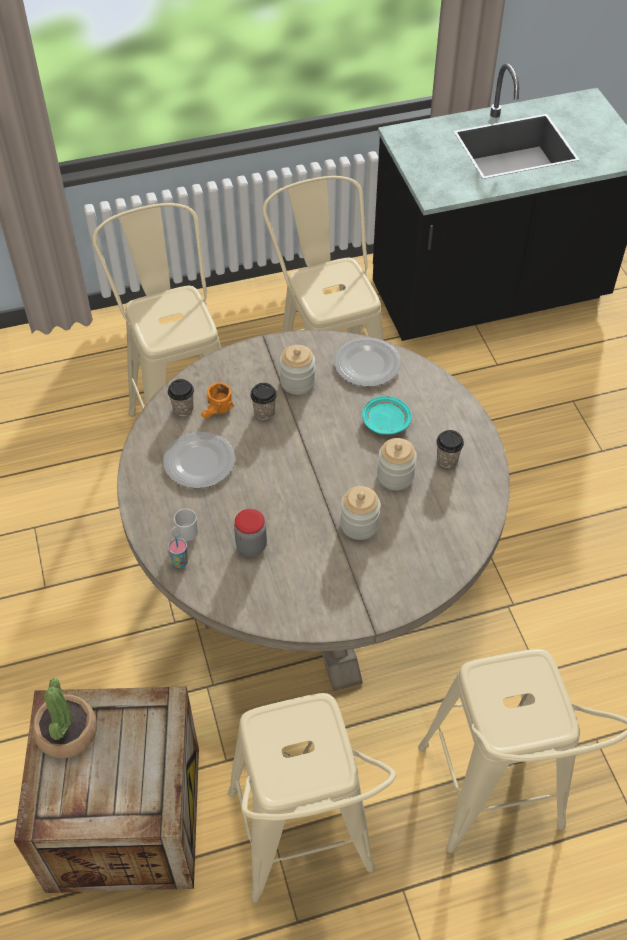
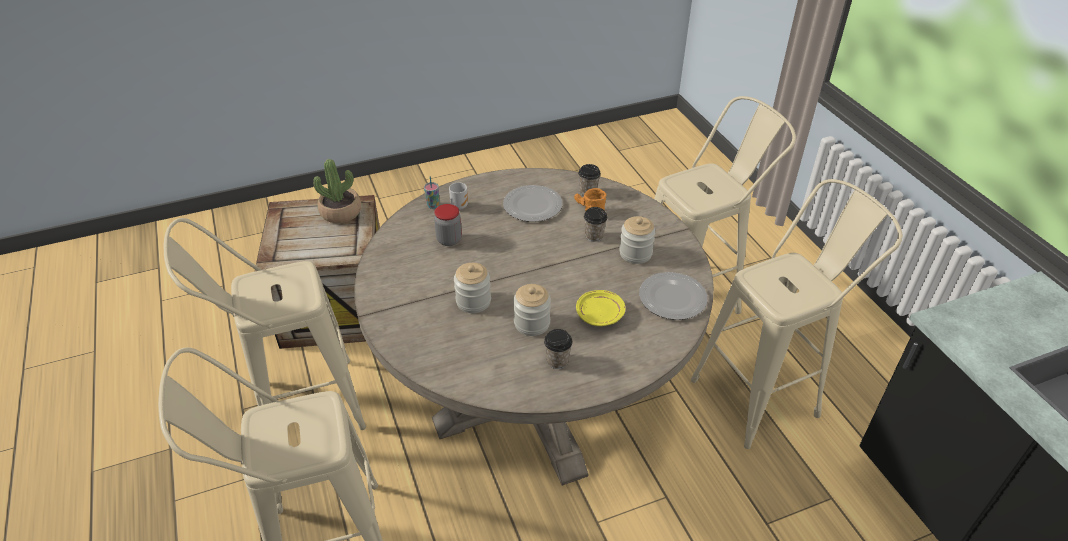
camera: 85 degrees right, 10 degrees down
(385, 421) = (600, 314): turquoise plate -> yellow plate

